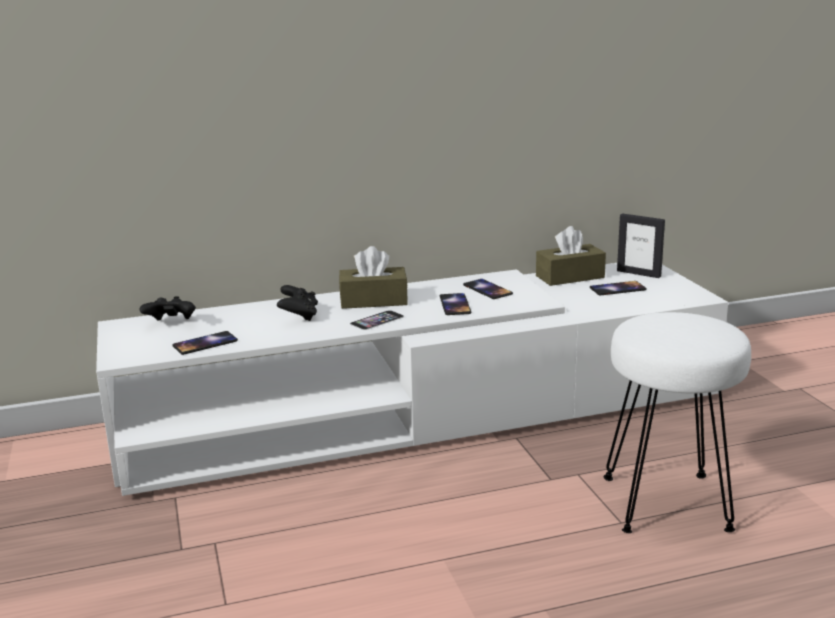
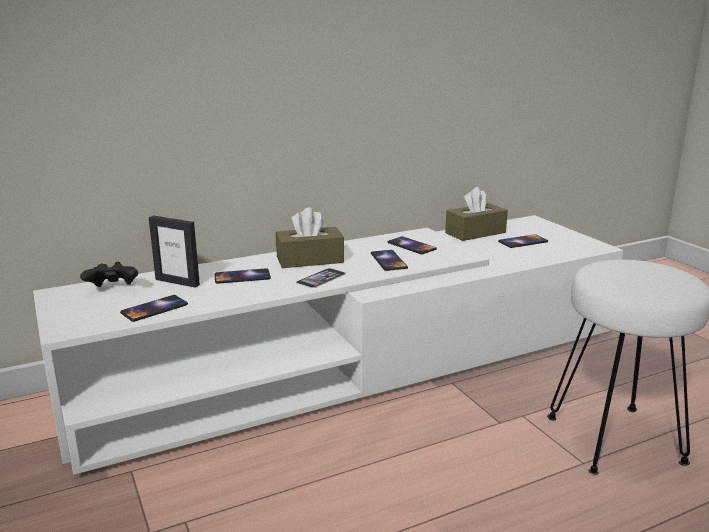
camera: 10 degrees left, 0 degrees up
(299, 316) = (242, 277): black game controller -> phone
(639, 273) = (532, 228): picture frame -> picture frame (177, 282)

